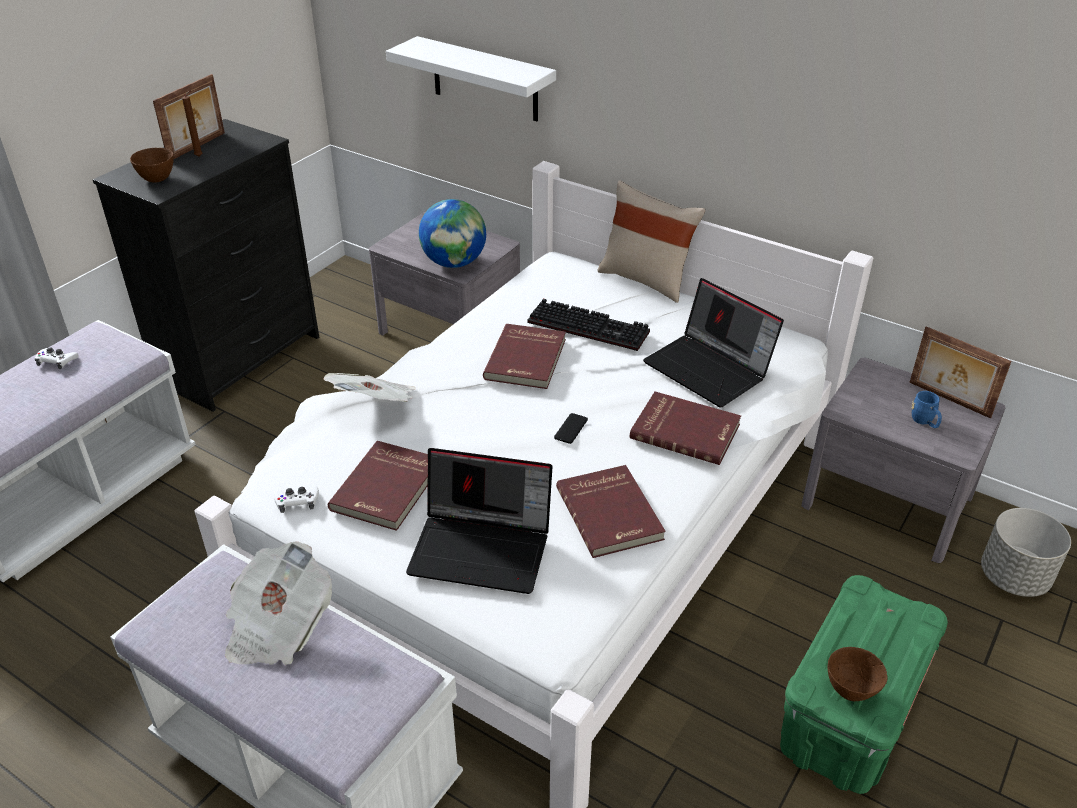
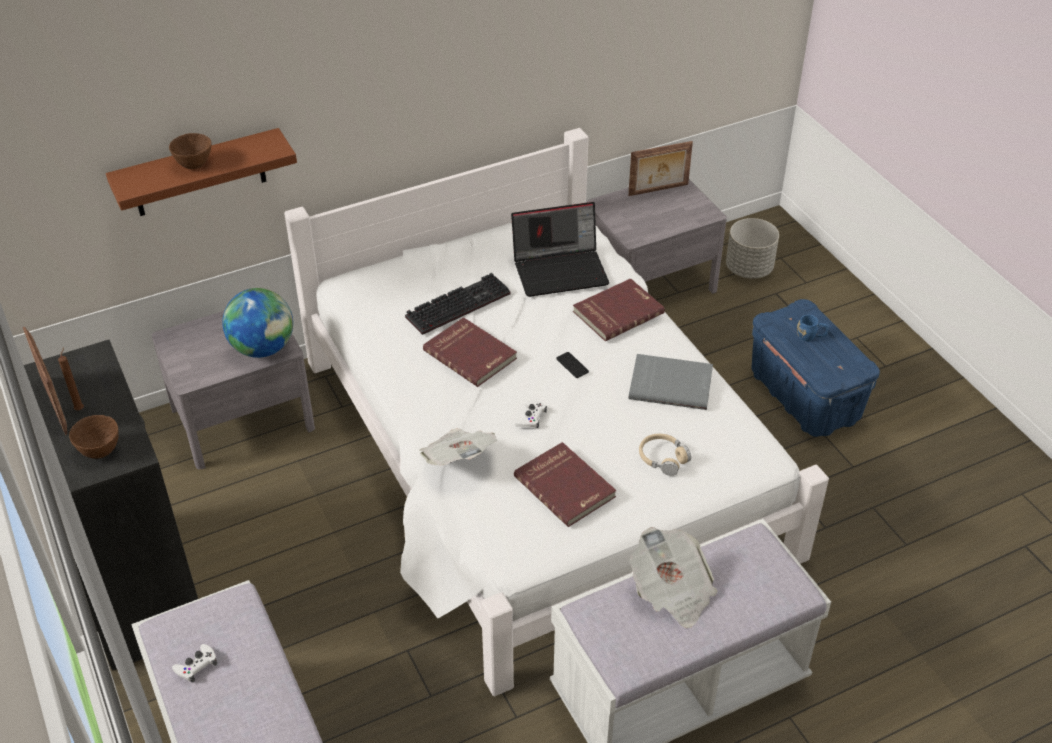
camera: 60 degrees left, 5 degrees up
(297, 502) = (540, 544): white game controller -> white game controller (531, 418)
(483, 548) = (663, 458): laptop -> beige headphones
(485, 79) = (199, 173): white shelf -> brown shelf
(611, 513) = (670, 384): red book -> grey book
(646, 279) = (419, 249): beige pillow -> none
(849, 719) = (805, 397): green storage box -> blue storage box
(850, 689) = (838, 365): brown bowl -> brown bowl (193, 164)
(925, 422) = (671, 211): blue mug -> blue mug (810, 337)

